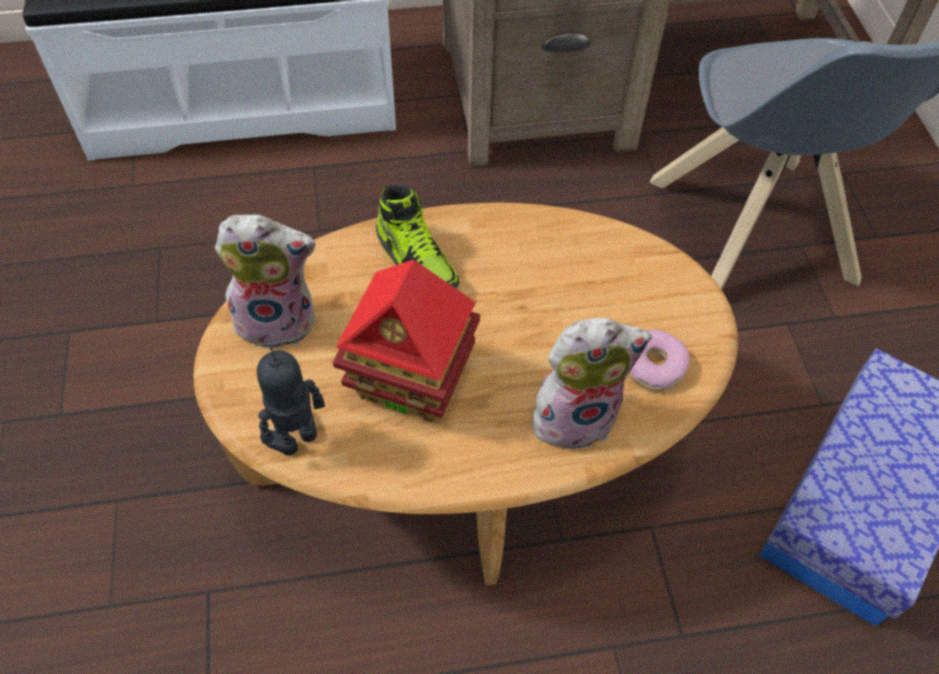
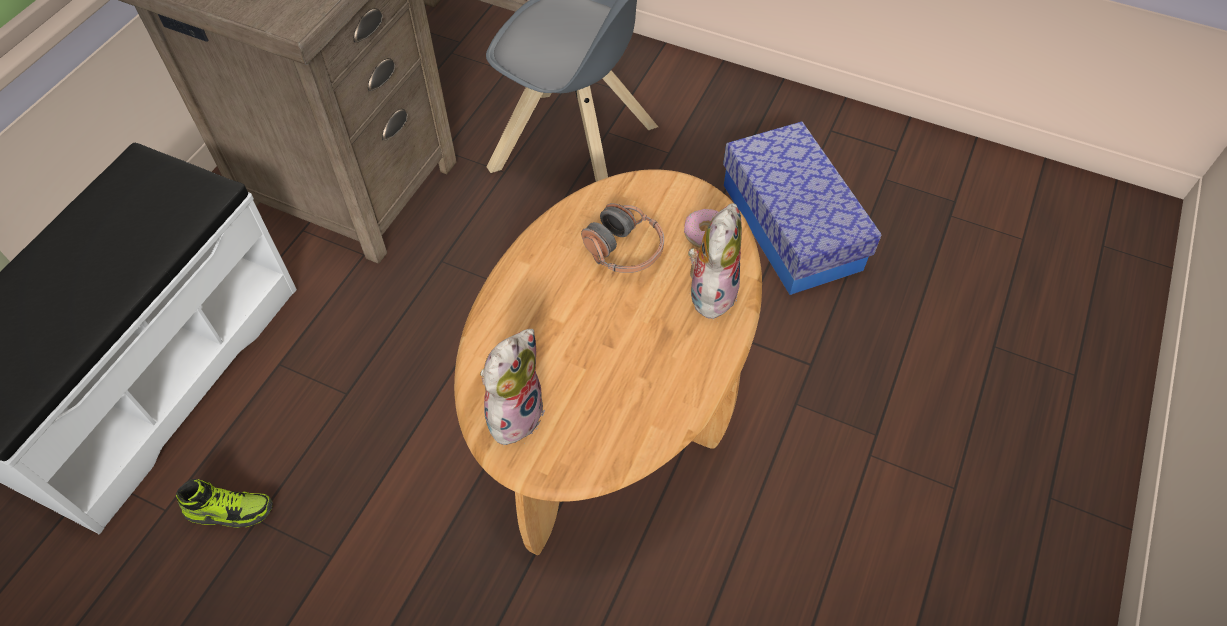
camera: 55 degrees left, 0 degrees up
(297, 439) = (621, 448): toy robot -> none
(411, 379) = (622, 361): toy house -> none
(416, 261) = (530, 308): shoe -> shoe (231, 510)
(560, 300) = (624, 250): none -> headphones

